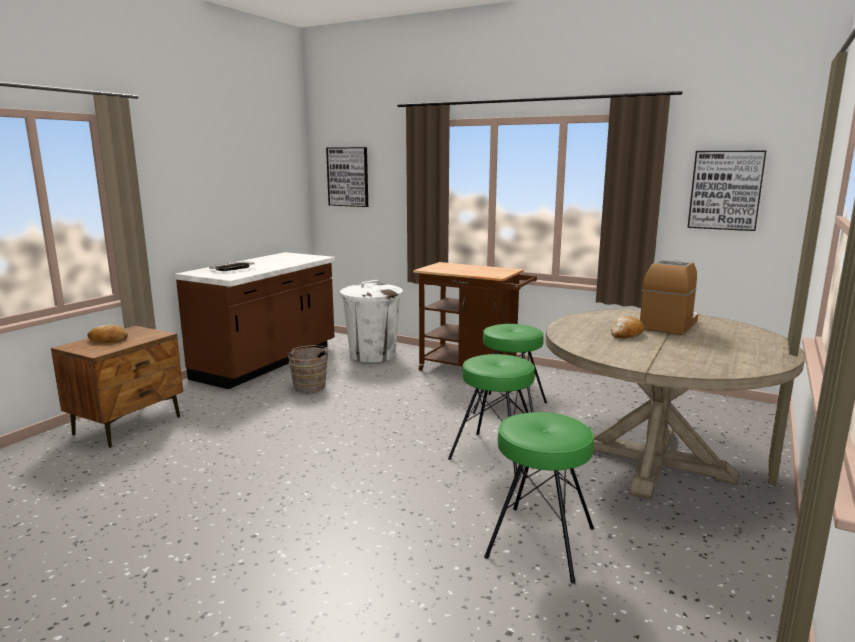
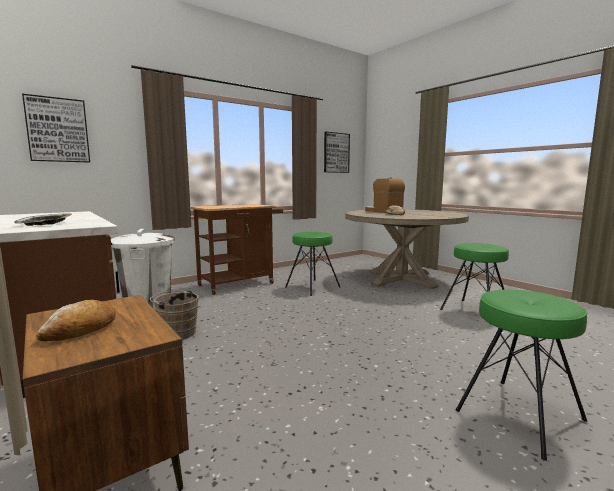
camera: 65 degrees left, 5 degrees down
(495, 453) = (373, 301): green stool -> green stool (518, 414)

